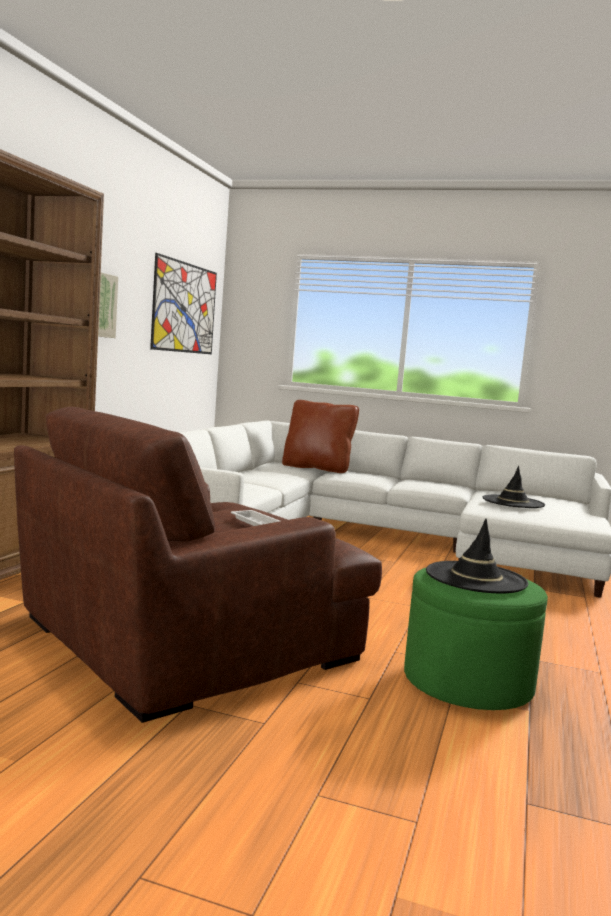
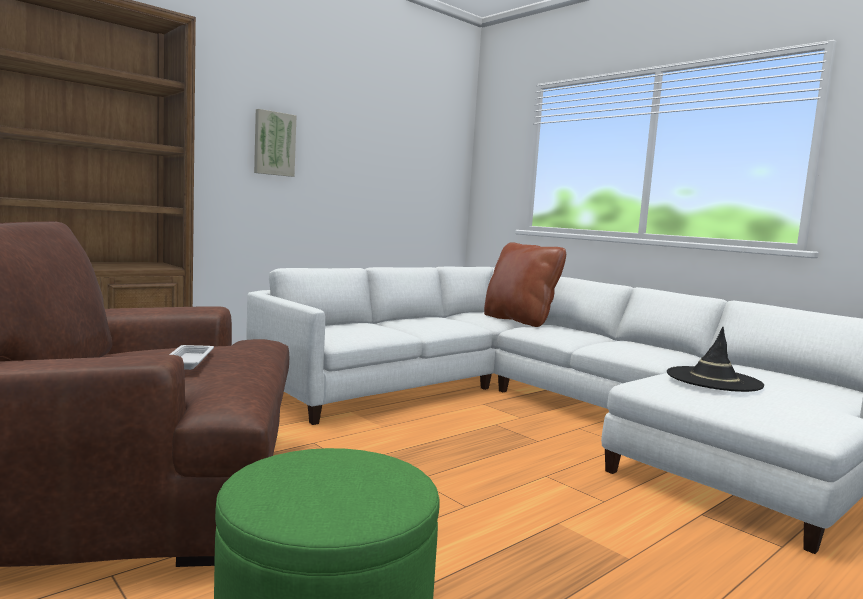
camera: 30 degrees right, 0 degrees up
(185, 308) = (409, 150): picture -> none
(475, 578) = (325, 478): black hat -> none

